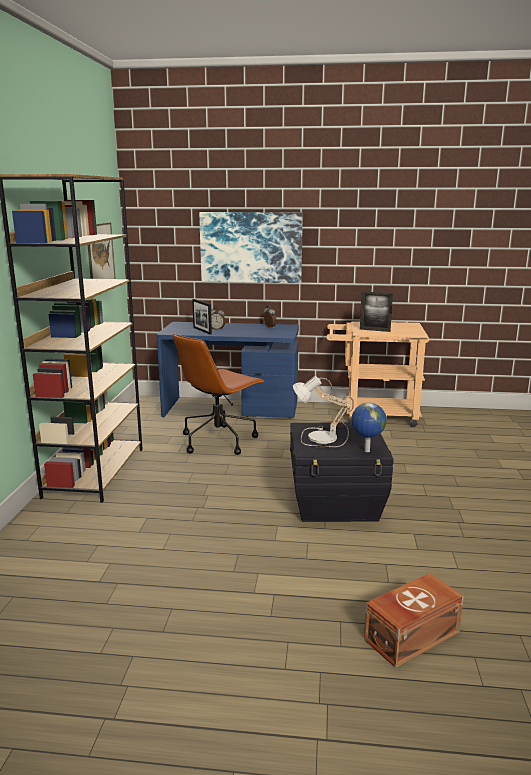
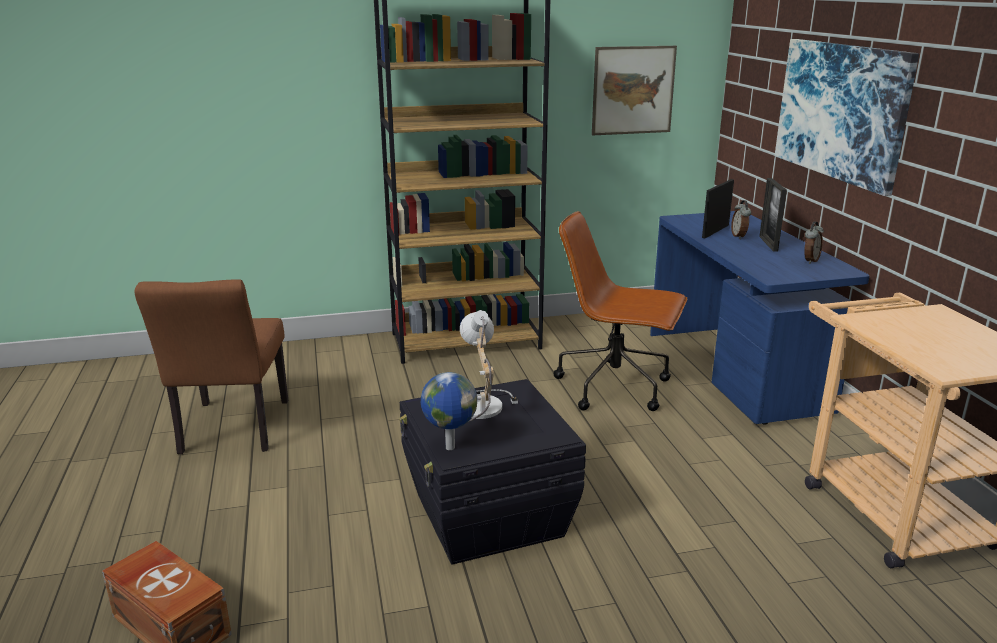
camera: 70 degrees right, 5 degrees up
(144, 598) = (232, 432): none -> brown chair
(374, 330) = (894, 329): picture frame -> picture frame (768, 243)

